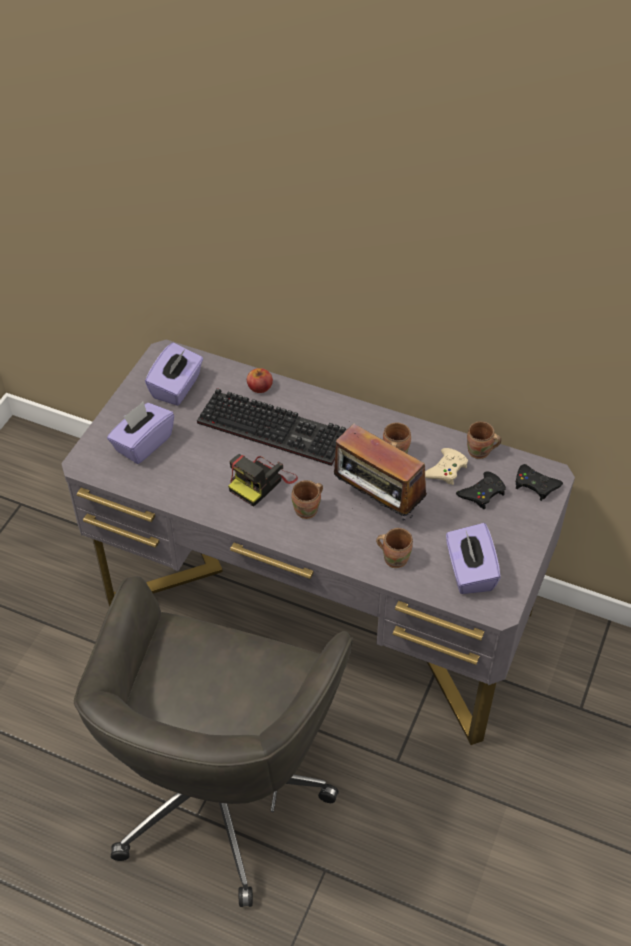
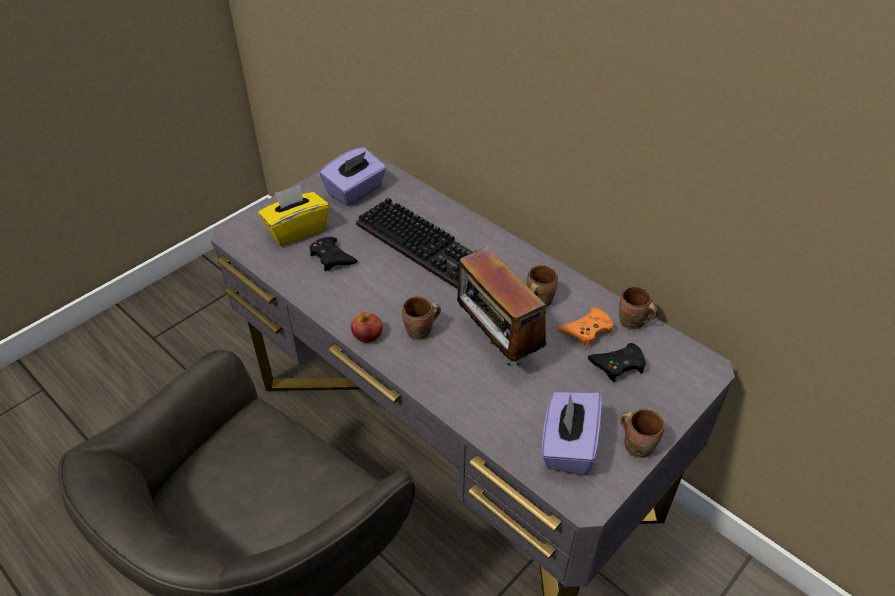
camera: 20 degrees right, 5 degrees down
(143, 444) = (296, 230): purple tissue box -> yellow tissue box
(259, 387) = (433, 208): apple -> apple (367, 334)
(262, 482) = (389, 292): camera -> none
(394, 557) = (489, 405): brown mug -> brown mug (637, 444)
(445, 470) = (587, 330): beige game controller -> orange game controller
(535, 485) = (684, 372): black game controller -> black game controller (332, 257)

